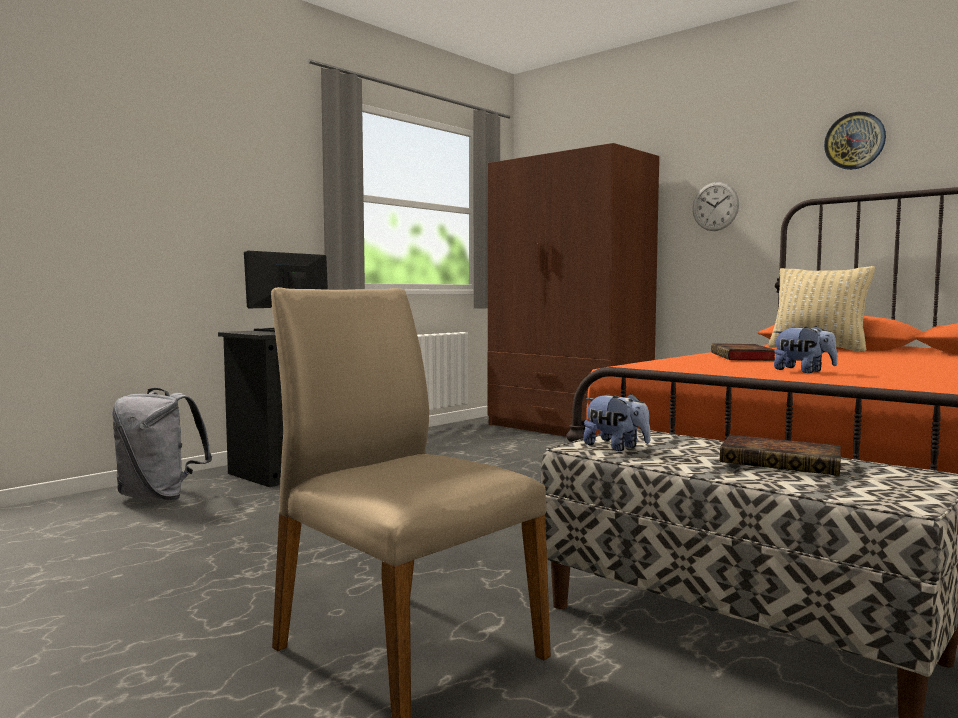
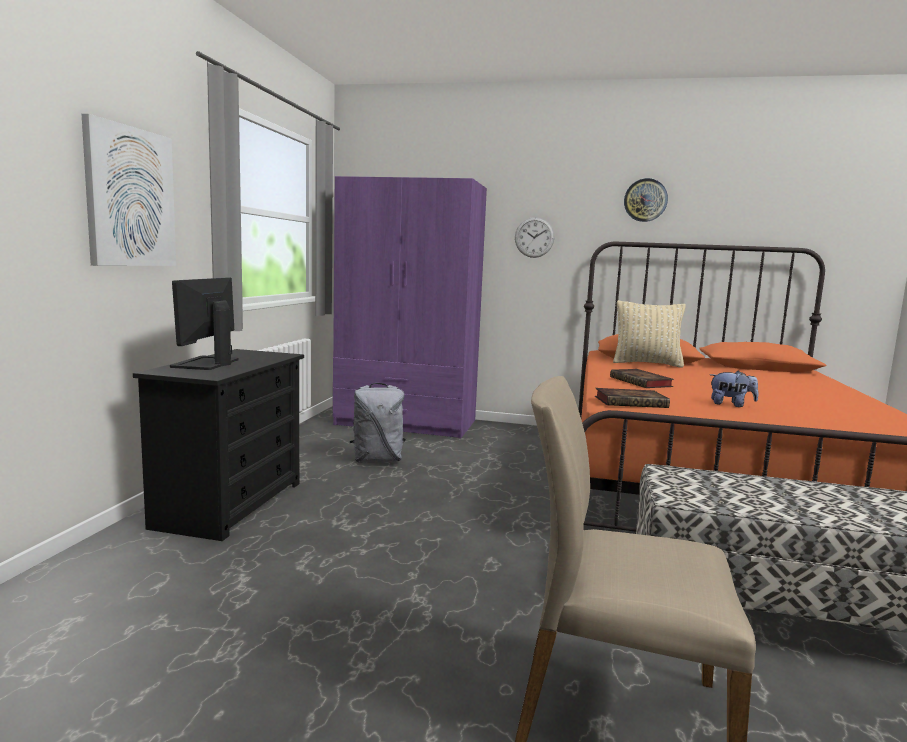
camera: 30 degrees left, 5 degrees up
(160, 497) = (106, 581): grey backpack -> grey backpack (377, 460)
(240, 188) = (130, 197): none -> picture
(568, 428) = (406, 423): brown wardrobe -> purple wardrobe
(616, 447) = (694, 494): plush toy -> none
(783, 463) = (813, 495): book -> book (632, 402)

